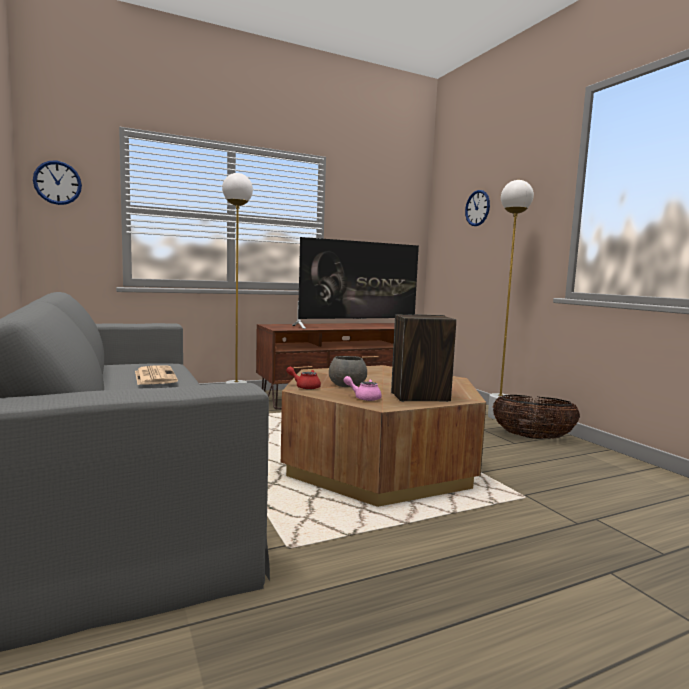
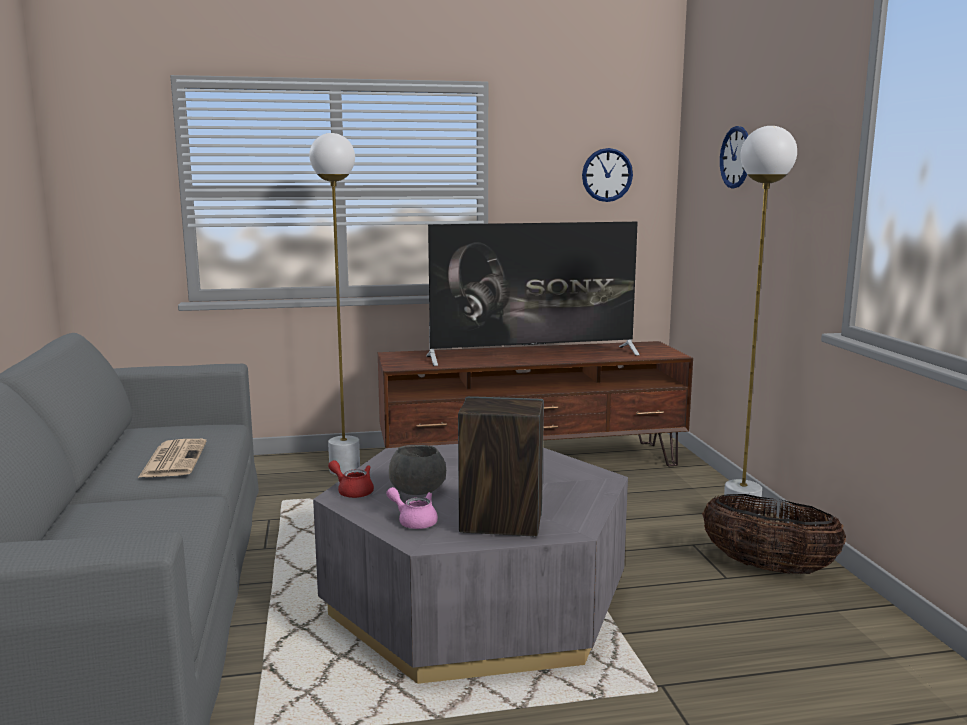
camera: 15 degrees right, 5 degrees up
(57, 183) = (94, 164): wall clock -> wall clock (607, 175)
(378, 463) = (476, 602): brown coffee table -> grey coffee table

